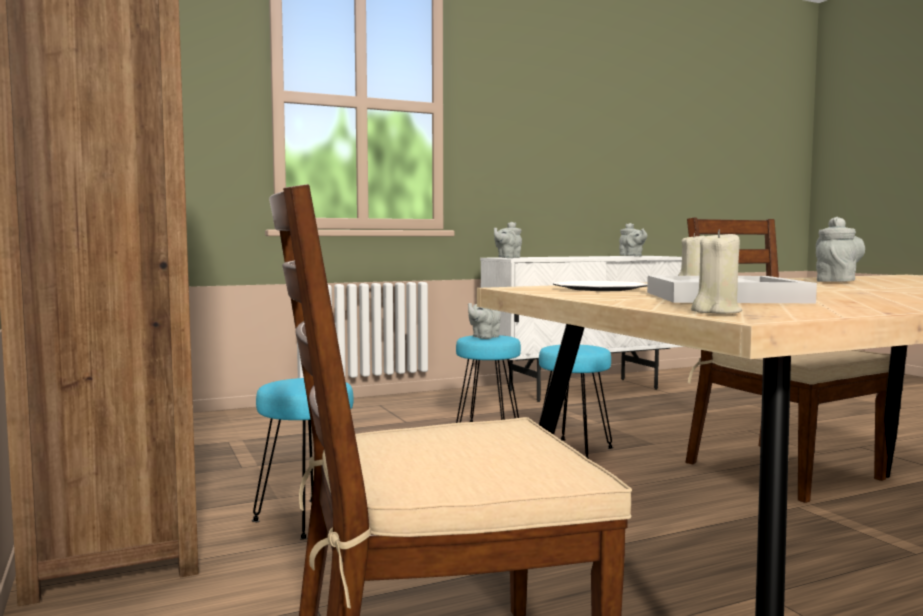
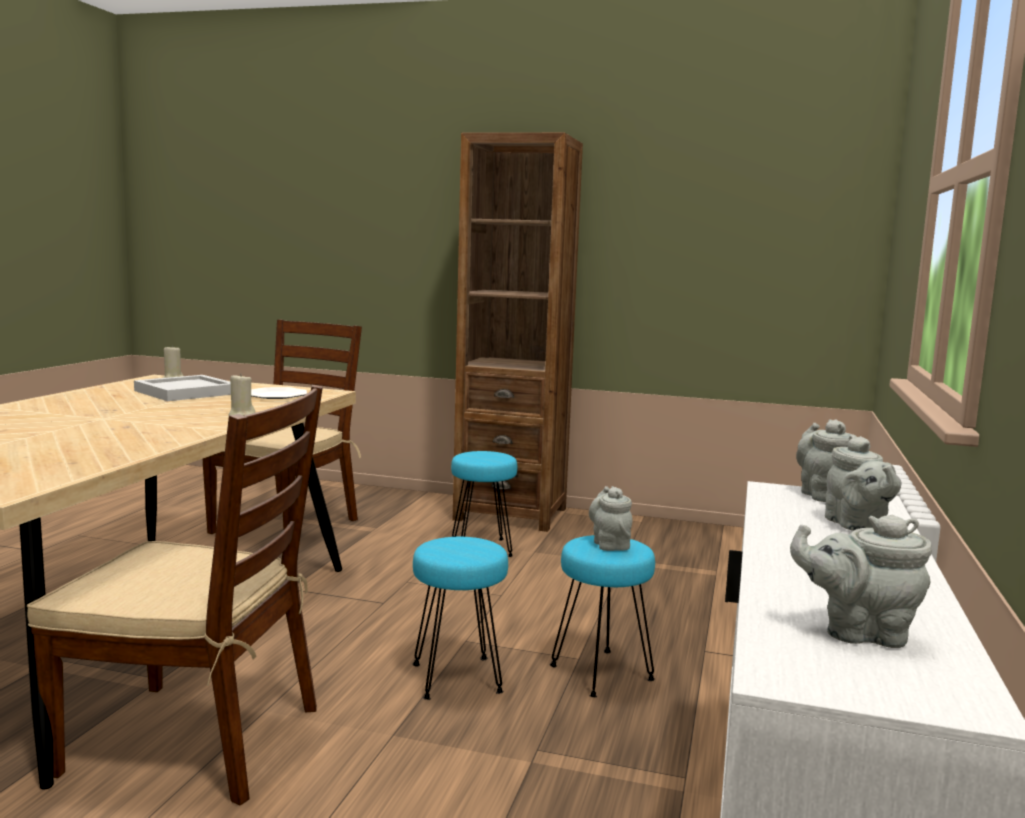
camera: 130 degrees right, 5 degrees up
(837, 281) = (120, 437): grey teapot -> grey teapot (857, 526)

